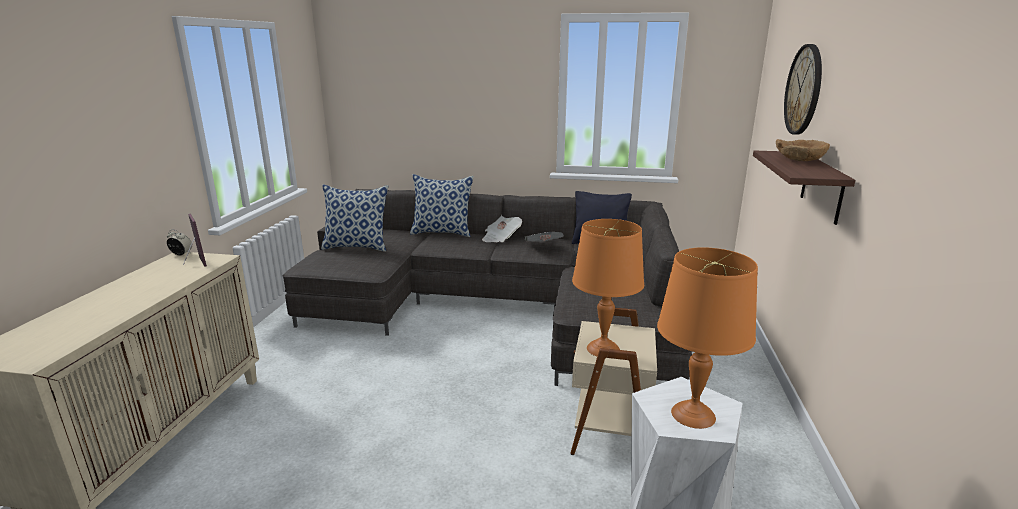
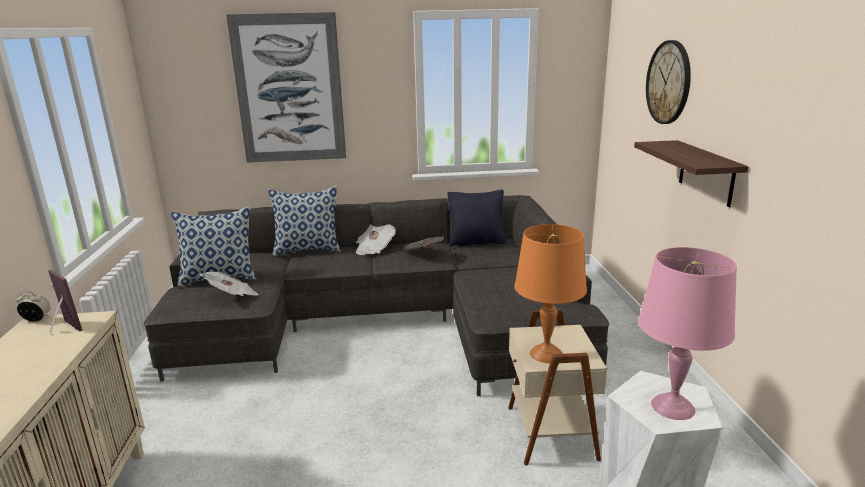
camera: 15 degrees left, 0 degrees up
(359, 263) = (232, 296): none -> newspaper
(443, 85) = (289, 89): none -> picture
(693, 414) = (673, 406): orange table lamp -> pink table lamp
(799, 160) = (683, 149): brown bowl -> none

